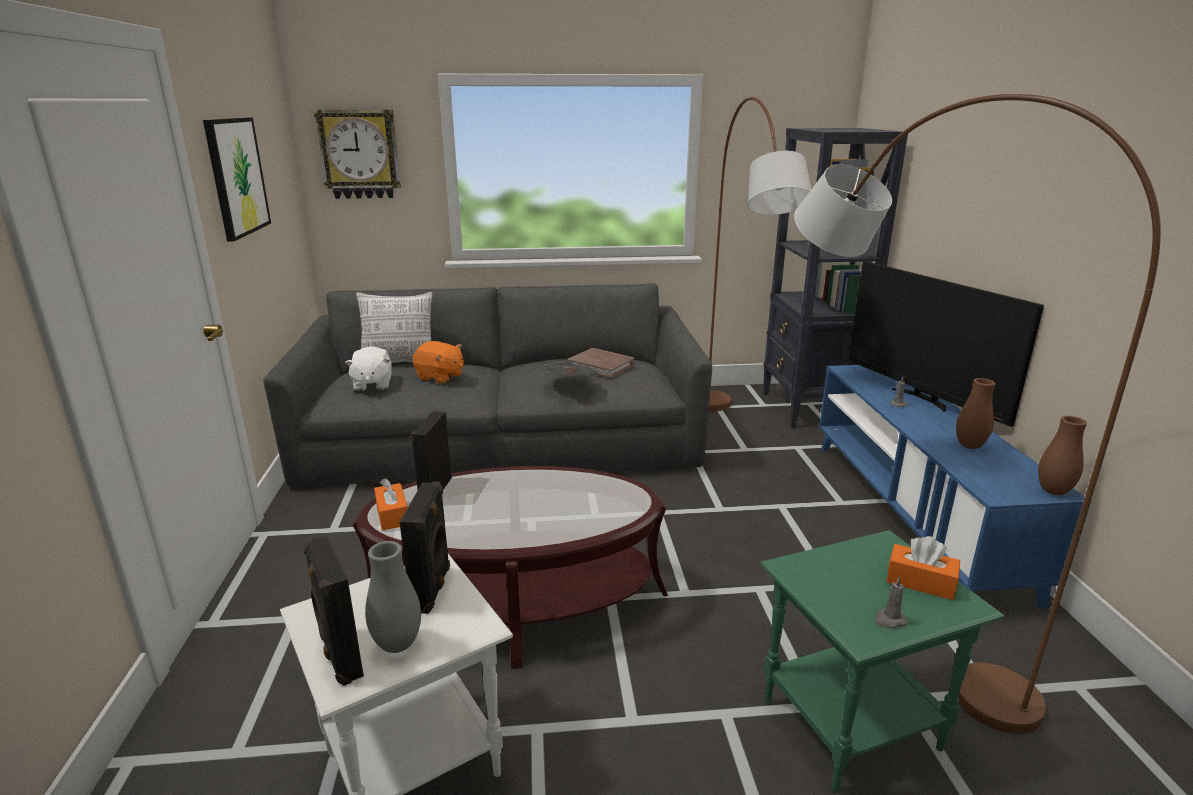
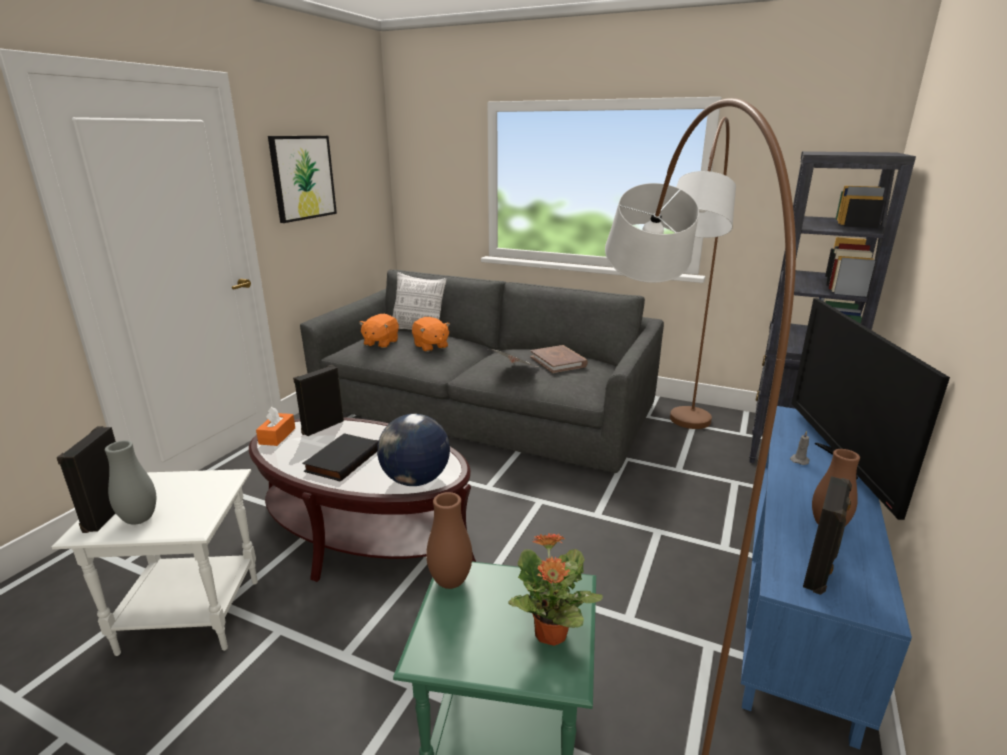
camera: 30 degrees right, 0 degrees up
(360, 154) = (430, 166): wall clock -> none
(372, 385) = (380, 343): white plush toy -> orange plush toy
(433, 589) = (206, 491): black speaker -> black speaker (819, 572)
(508, 516) = (342, 460): none -> black book
(614, 511) = (415, 480): none -> globe
(889, 620) = (469, 655): grey candle -> none
(920, 582) = (550, 634): orange tissue box -> potted plant
(1053, 491) = (870, 608): brown vase -> brown vase (450, 581)

